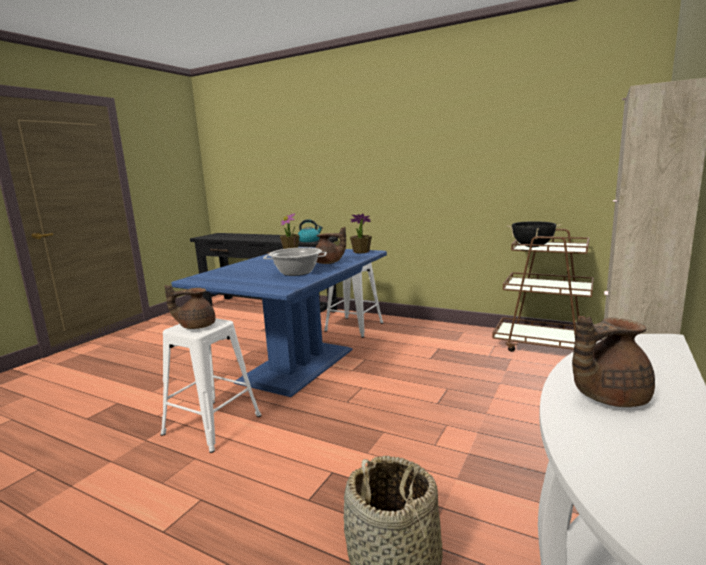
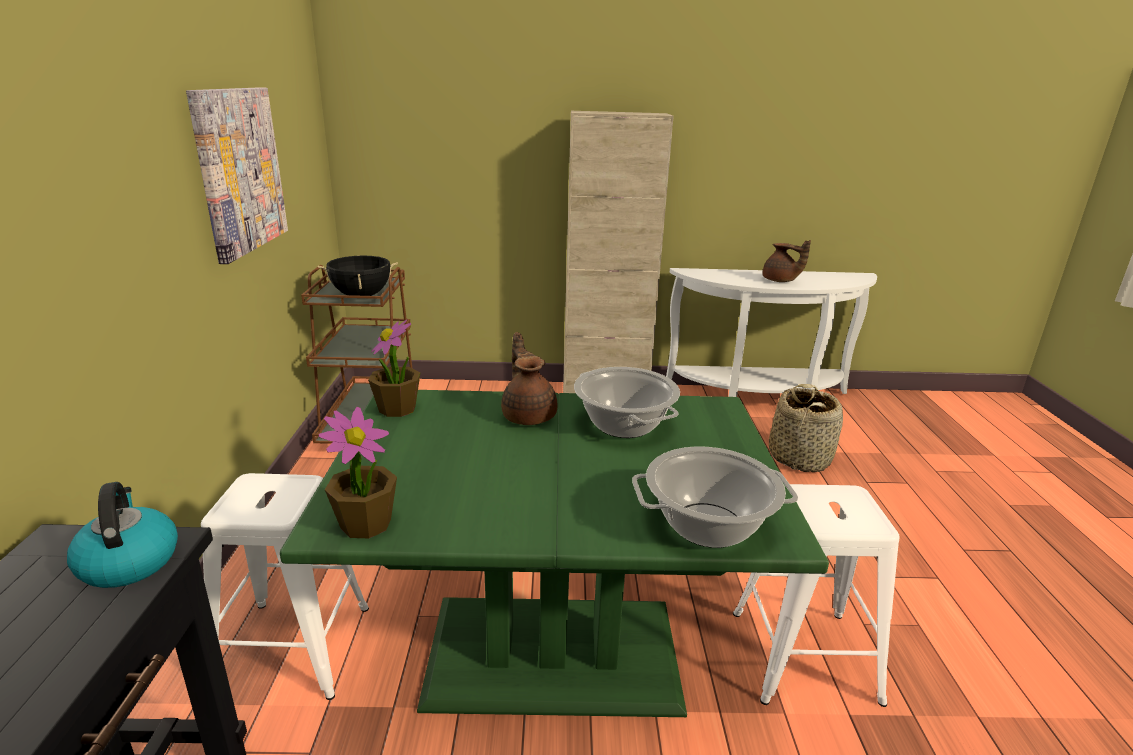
camera: 120 degrees left, 10 degrees up
(196, 326) = (843, 507): brown teapot -> none
(216, 273) = (708, 526): none -> cooking pot
(299, 365) = (552, 650): blue dining table -> green dining table
(491, 159) = (239, 170): none -> picture

